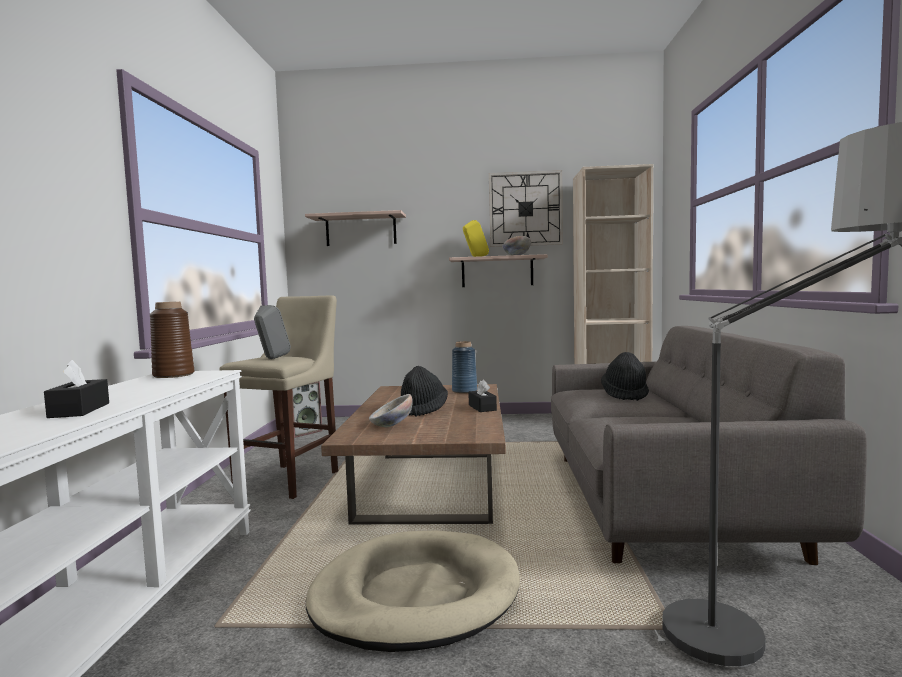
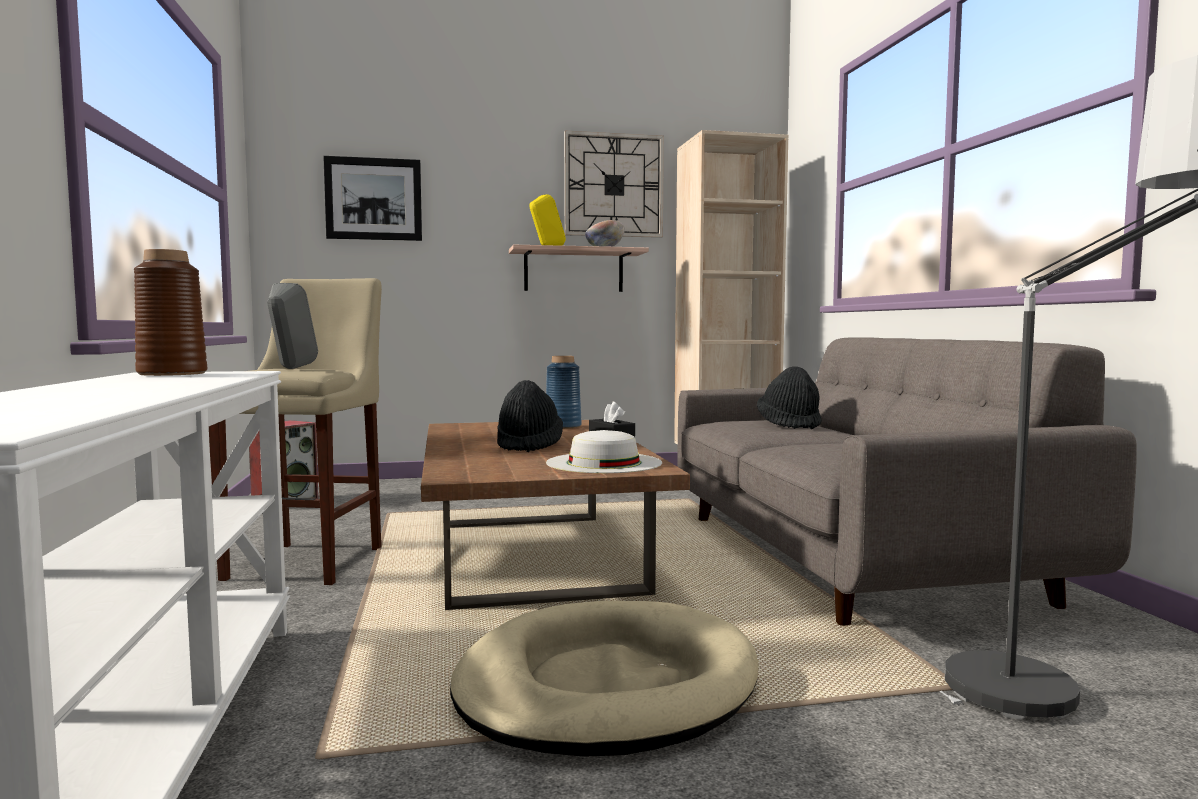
camera: 15 degrees left, 0 degrees up
(79, 410) = (96, 396): black tissue box -> none
(361, 230) = (373, 199): shelf -> picture
(391, 426) = (504, 462): bowl -> none
(456, 429) = (604, 463): none -> white hat

